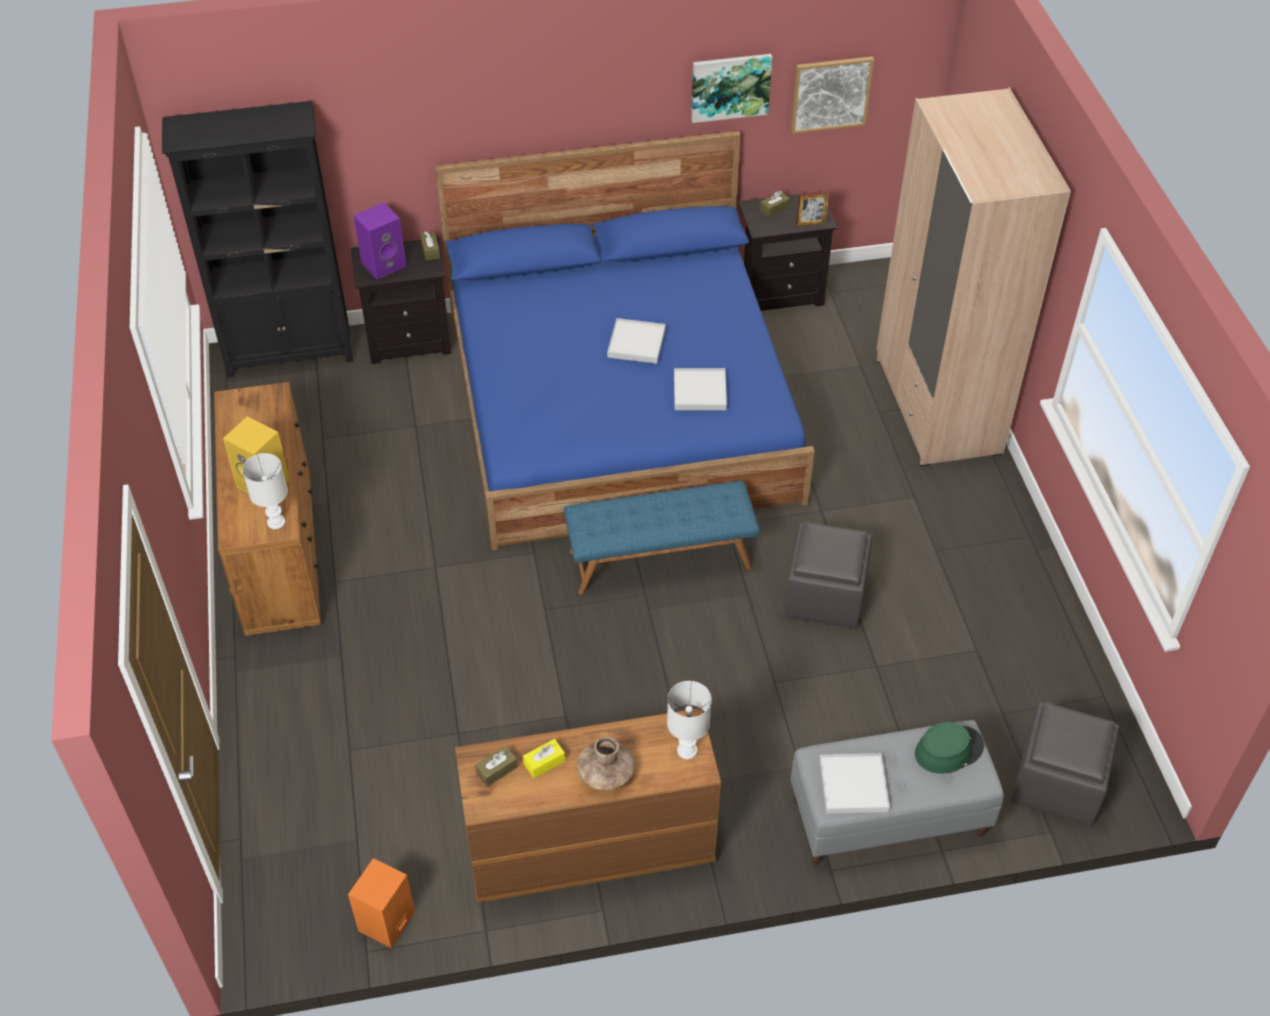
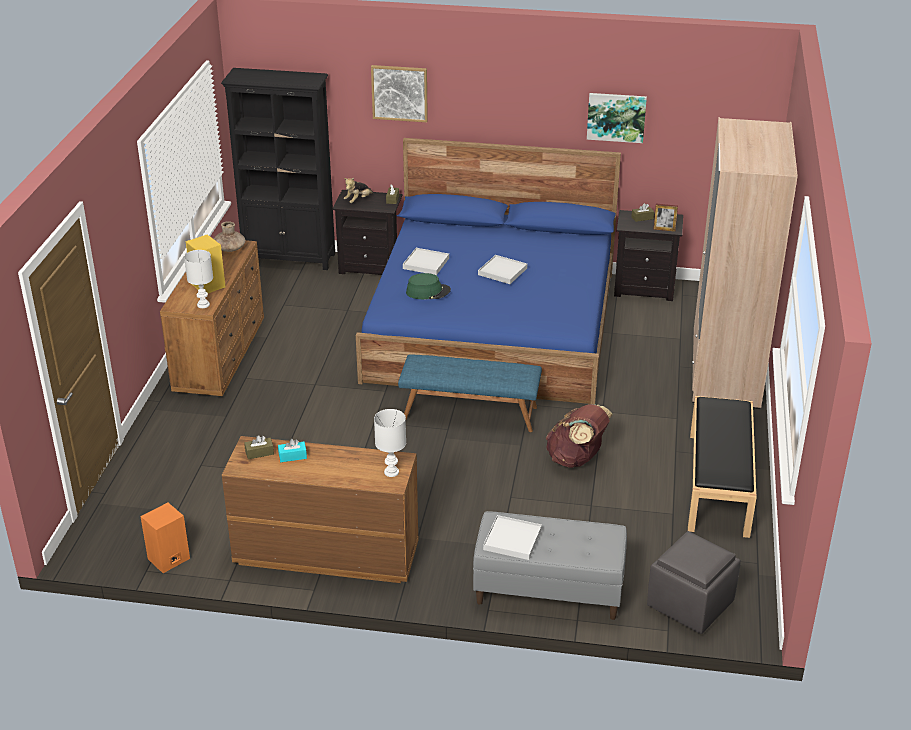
camera: 20 degrees right, 15 degrees down
(384, 264) = (358, 200): purple speaker -> plush toy
(544, 762) = (292, 456): yellow tissue box -> turquoise tissue box
(606, 773) = (329, 471): brown vase -> brown vase (230, 249)
(699, 392) = (530, 304): white tray -> white tray (426, 263)
(825, 597) = (576, 459): grey ottoman -> brown backpack
(831, 94) = (691, 137): picture -> picture (399, 93)
(948, 750) = (595, 537): green hat -> green hat (428, 292)
(1008, 587) = (719, 484): none -> black bench

